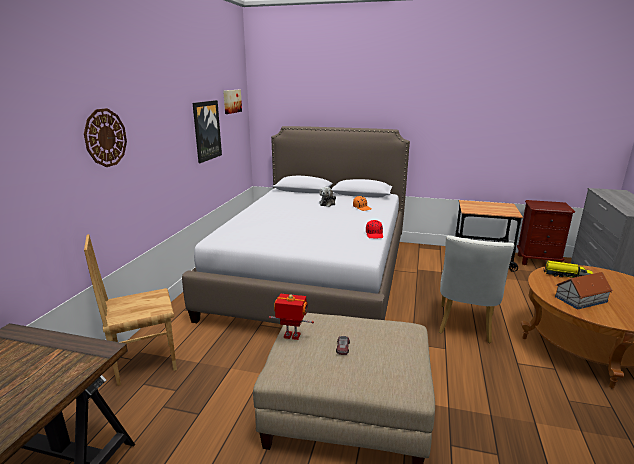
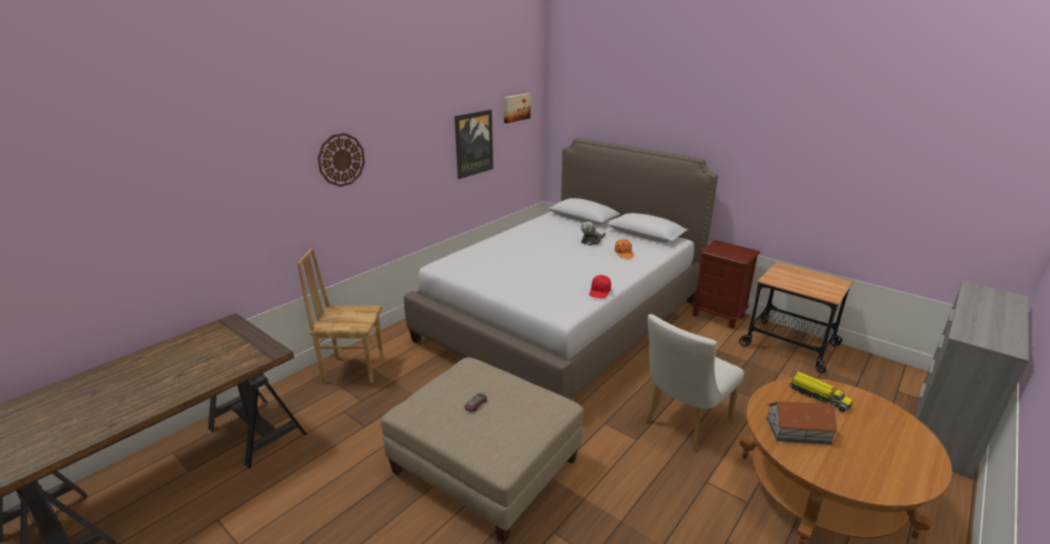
camera: 25 degrees right, 5 degrees up
(291, 336) = (442, 381): toy robot -> none
(538, 261) = (875, 367): brown nightstand -> brown nightstand (718, 315)

